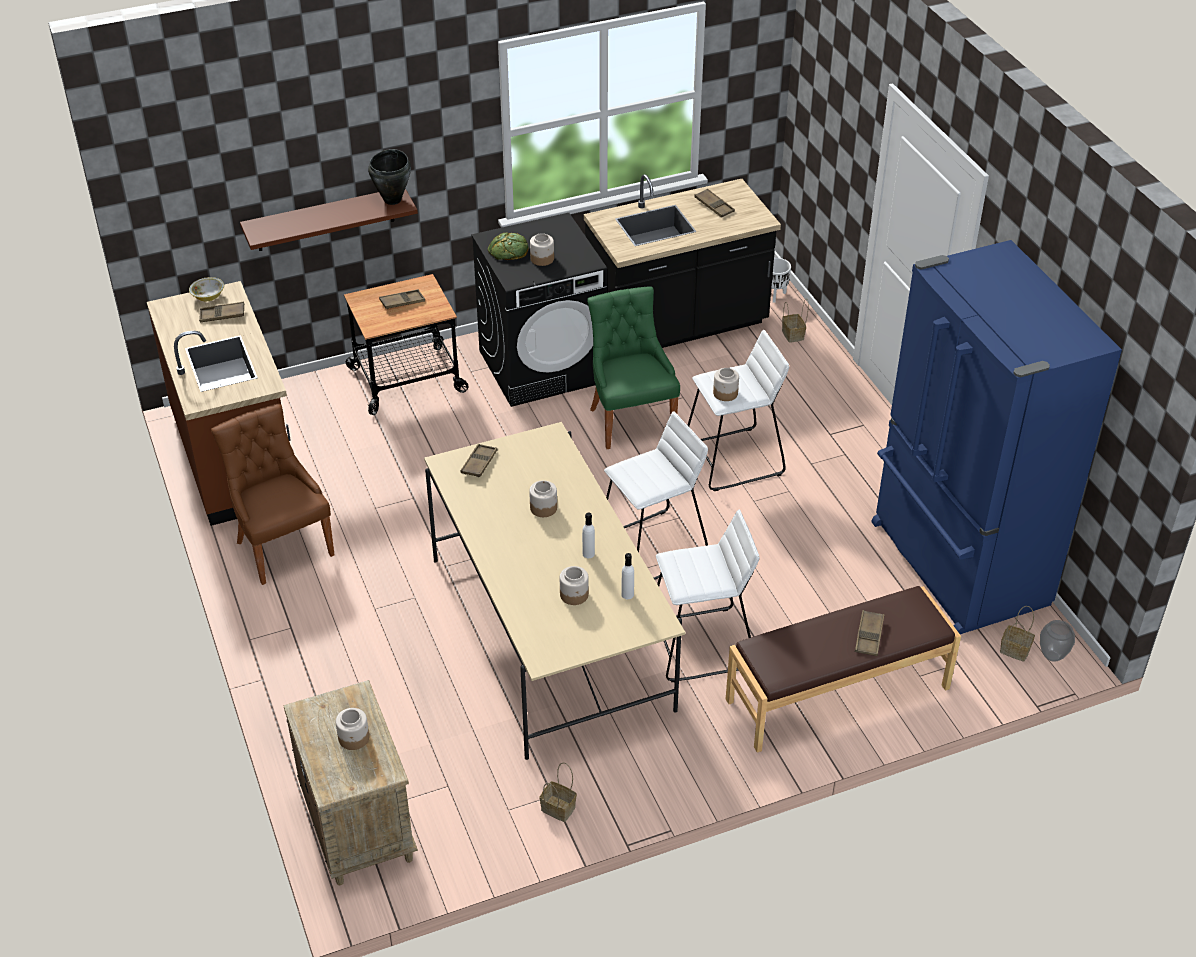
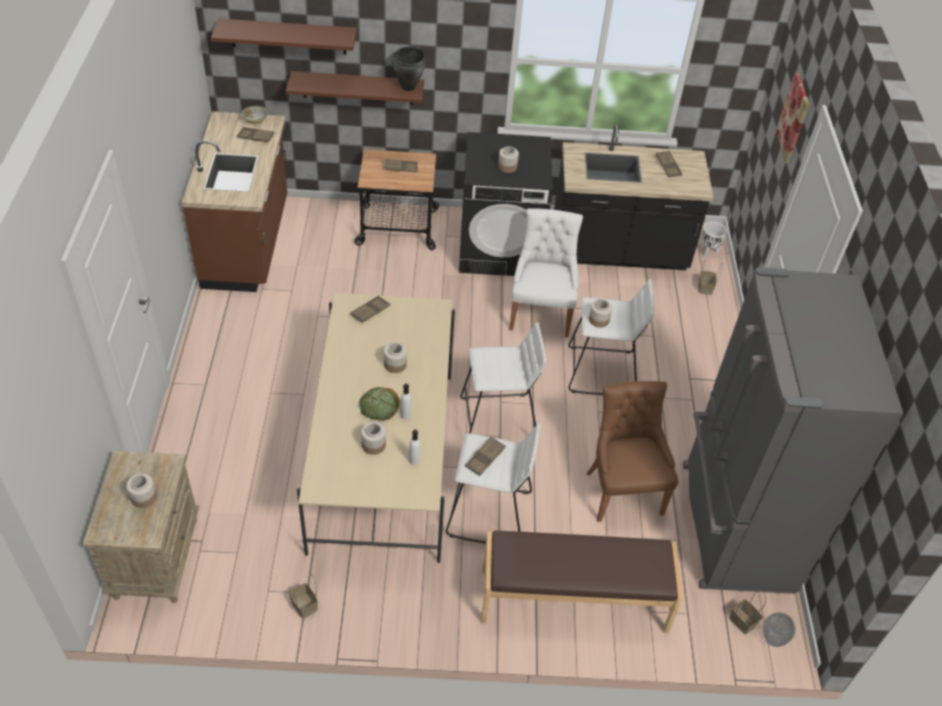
camera: 20 degrees right, 5 degrees up
(233, 179) = (288, 36): none -> brown shelf
(282, 546) = (237, 321): brown chair -> brown chair (622, 490)
(508, 250) = (486, 152): bread -> bread (379, 406)
(630, 420) = (541, 313): green chair -> white chair
(849, 108) = (793, 118): none -> picture
(869, 636) = (603, 568): brown tray -> brown tray (485, 458)
(955, 564) = (733, 526): blue fridge -> grey fridge

